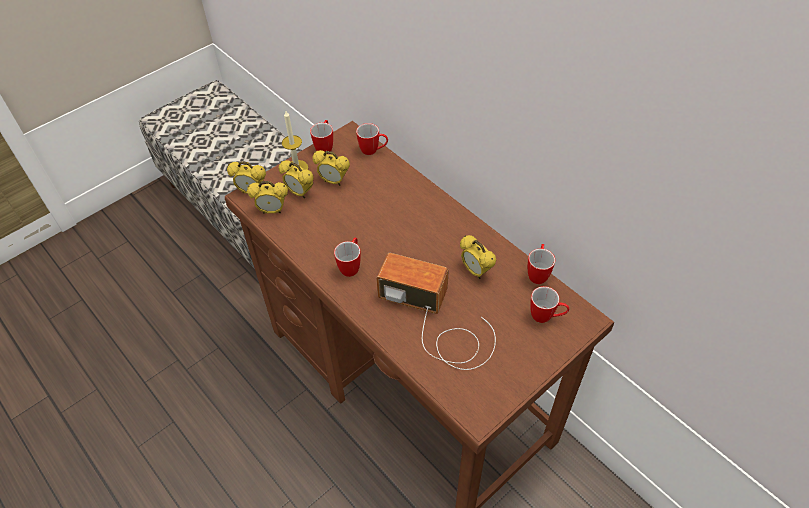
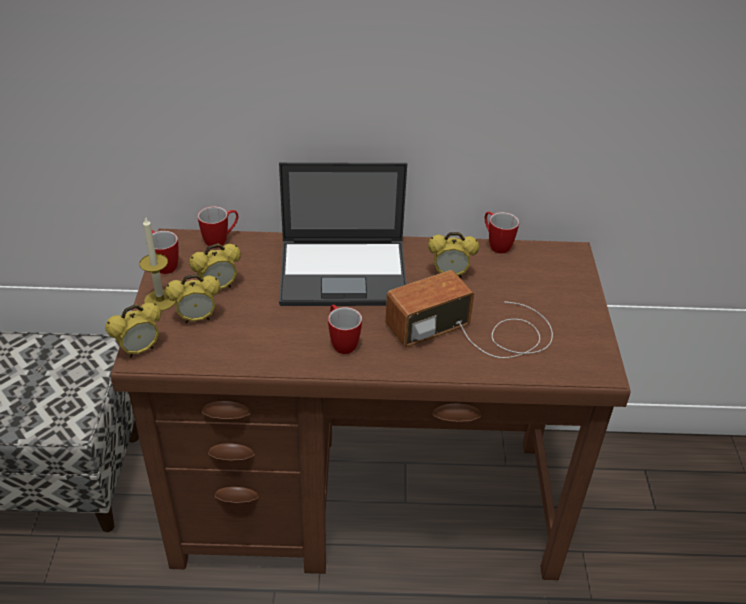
camera: 50 degrees left, 10 degrees down
(272, 211) = (190, 351): alarm clock -> none
(413, 222) = (345, 272): none -> laptop
(546, 317) = (545, 270): mug -> none

